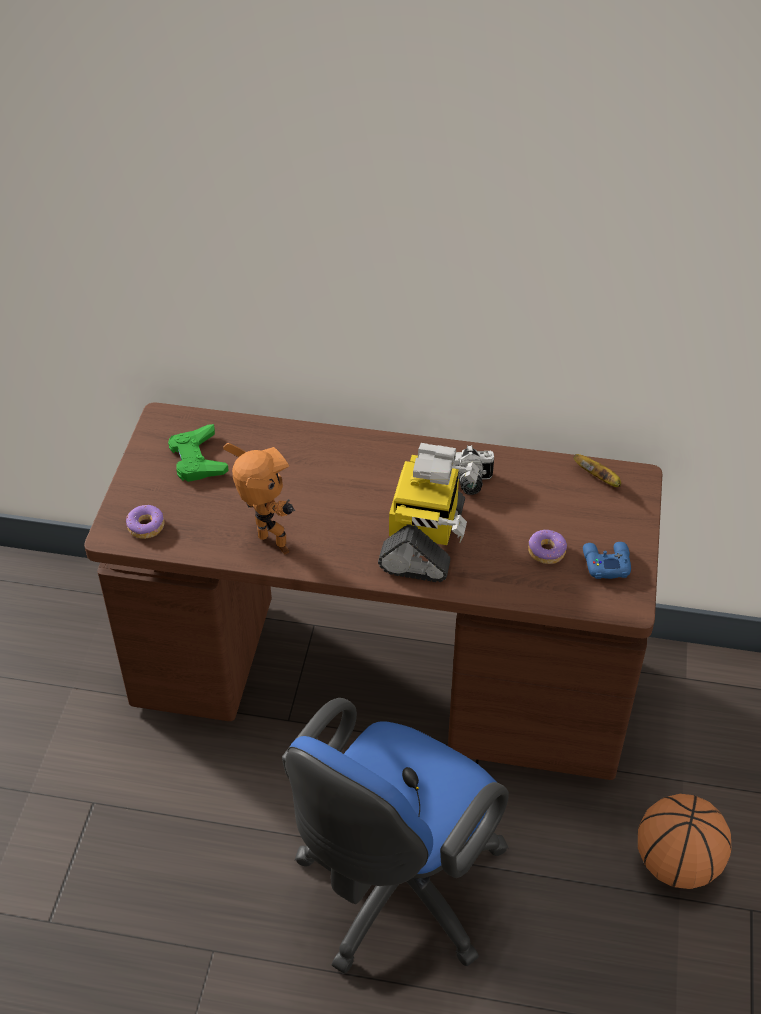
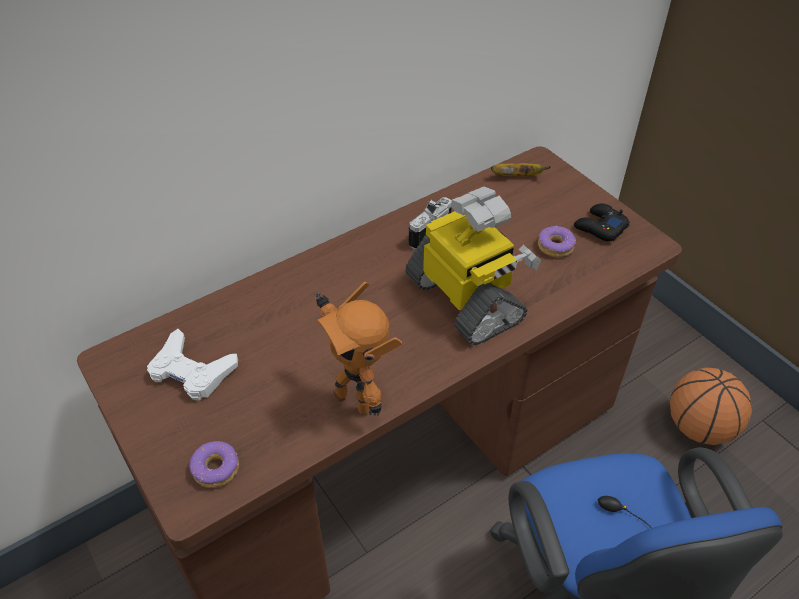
camera: 45 degrees left, 0 degrees up
(197, 459) = (191, 371): green game controller -> white game controller
(269, 547) = (356, 398): toy robot -> toy robot turned 135 degrees counterclockwise
(605, 563) = (599, 227): blue game controller -> black game controller

